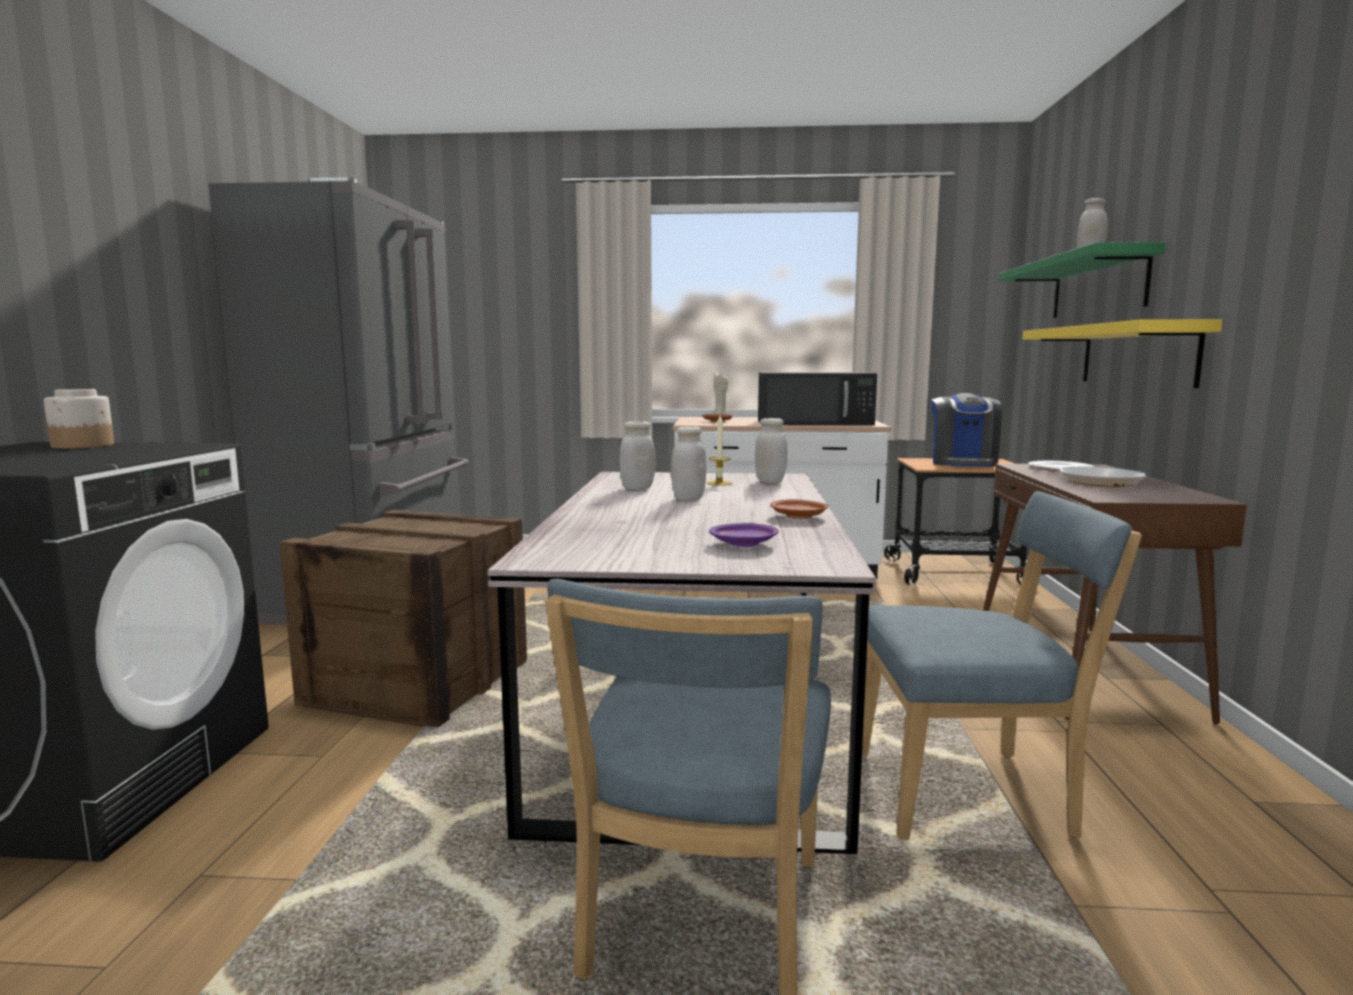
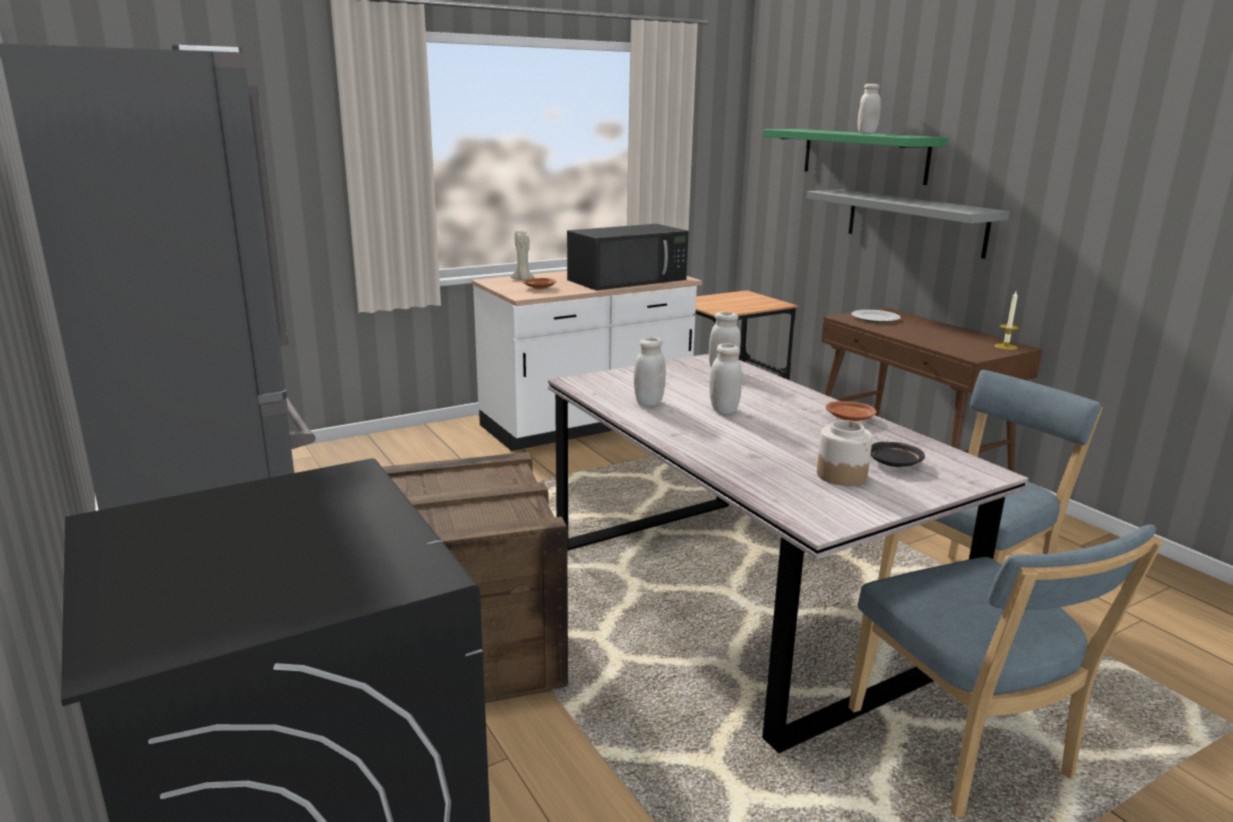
camera: 35 degrees left, 10 degrees up
(84, 445) = (207, 511): jar -> jar (841, 475)
(719, 483) = (693, 381): candle -> candle (1005, 347)
(744, 544) = (894, 463): purple plate -> black plate
(963, 463) = (733, 301): coffee machine -> none
(1095, 481) = (926, 334): frying pan -> none
(1137, 355) = (915, 222): yellow shelf -> grey shelf

